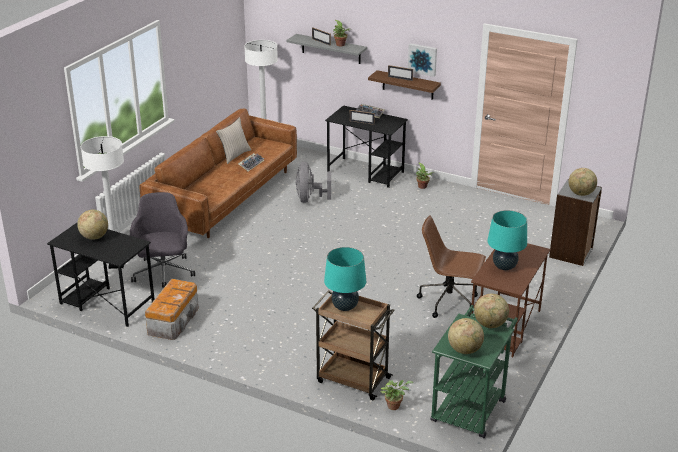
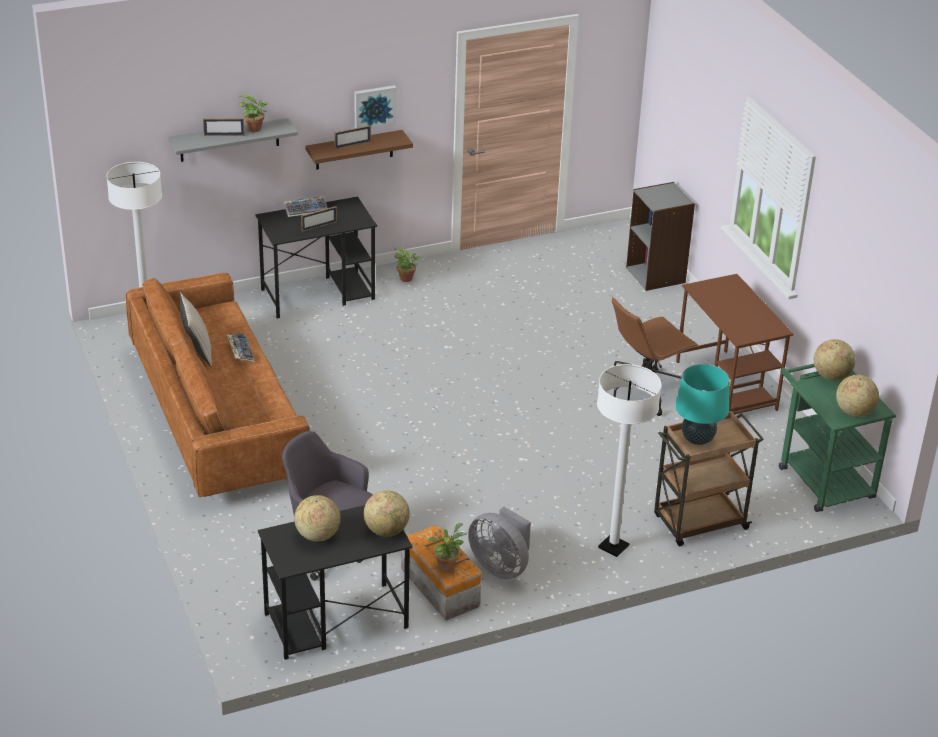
camera: 50 degrees left, 5 degrees up
(116, 264) = (256, 573): white floor lamp -> white floor lamp (613, 546)
(310, 199) = (318, 362): grey fan -> grey fan (500, 566)
(395, 405) = (770, 520): potted plant -> potted plant (446, 564)
(504, 267) = (736, 314): turquoise table lamp -> none
(581, 194) = (671, 199): globe -> globe (386, 530)

